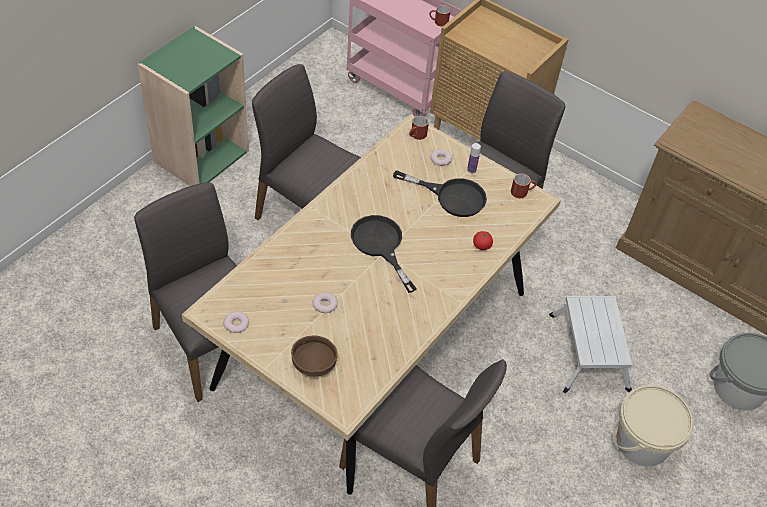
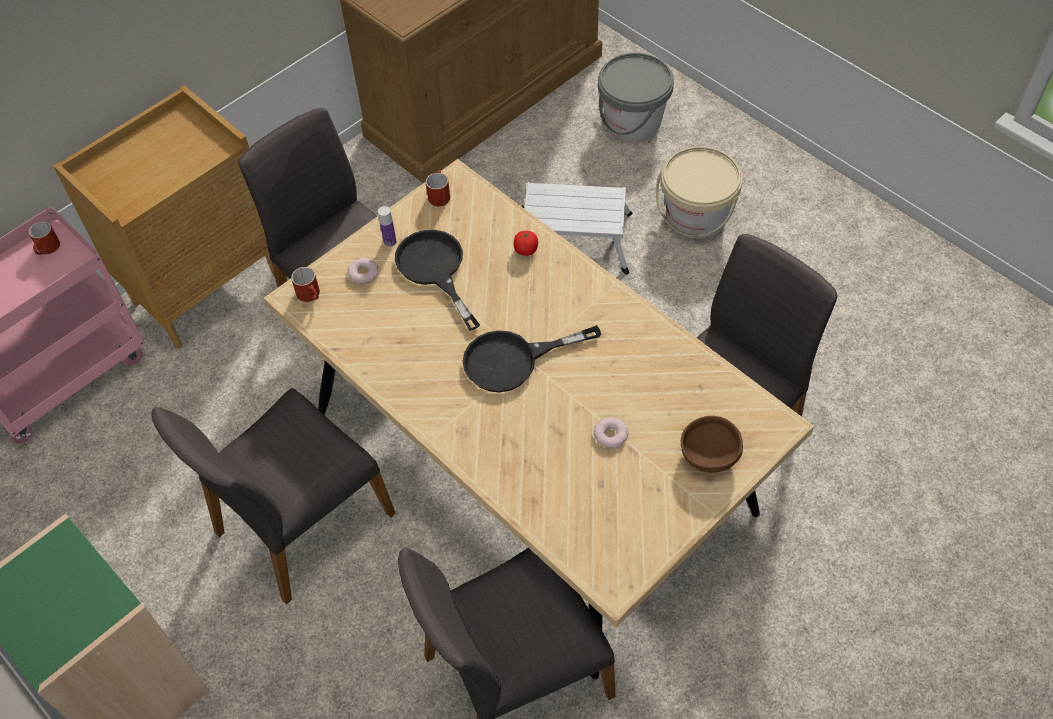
camera: 75 degrees left, 5 degrees up
(236, 324) = (638, 547): donut -> none
(451, 196) = (435, 270): black frying pan -> black frying pan turned 60 degrees counterclockwise

